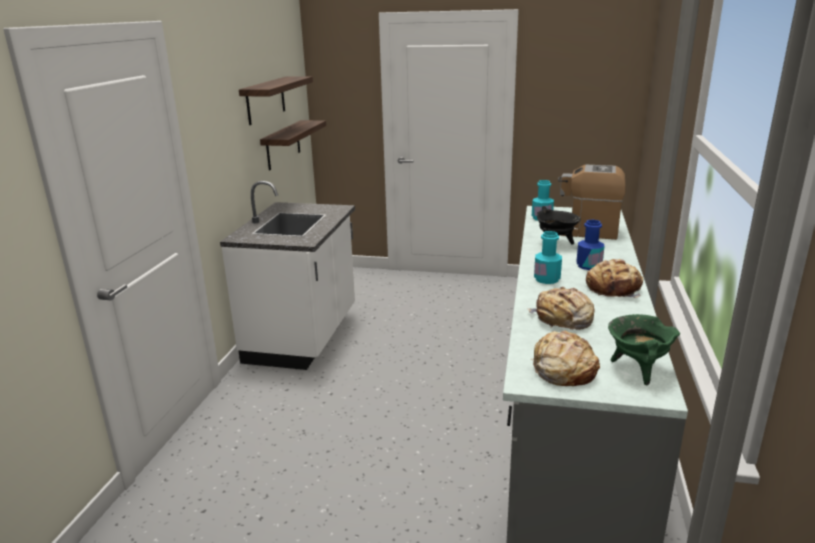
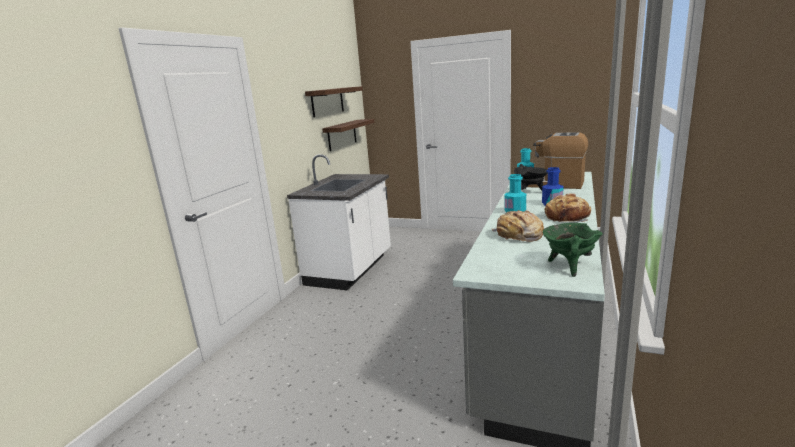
camera: 10 degrees right, 5 degrees down
(563, 369) = (506, 266): bread -> none

